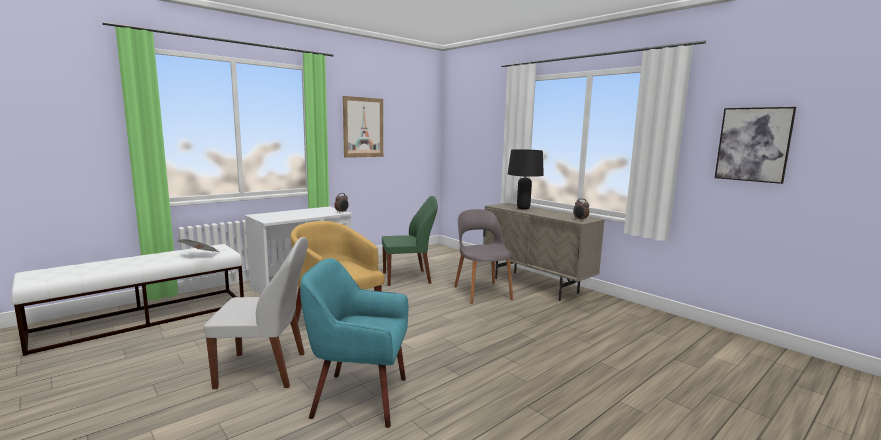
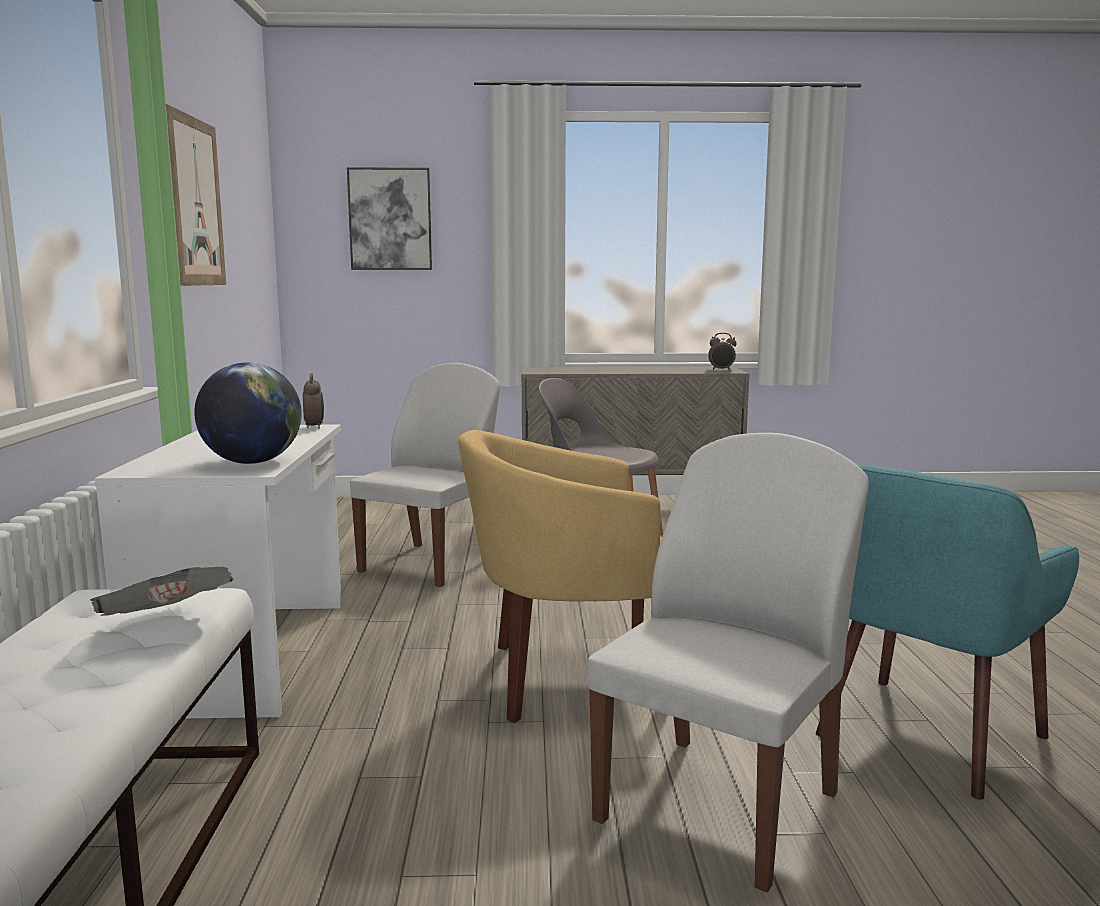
camera: 50 degrees left, 0 degrees up
(279, 218) = (252, 462): none -> globe
(408, 278) = (431, 564): green chair -> white chair
(523, 208) = (591, 369): black table lamp -> none
(753, 144) = (912, 234): picture -> picture (390, 219)

